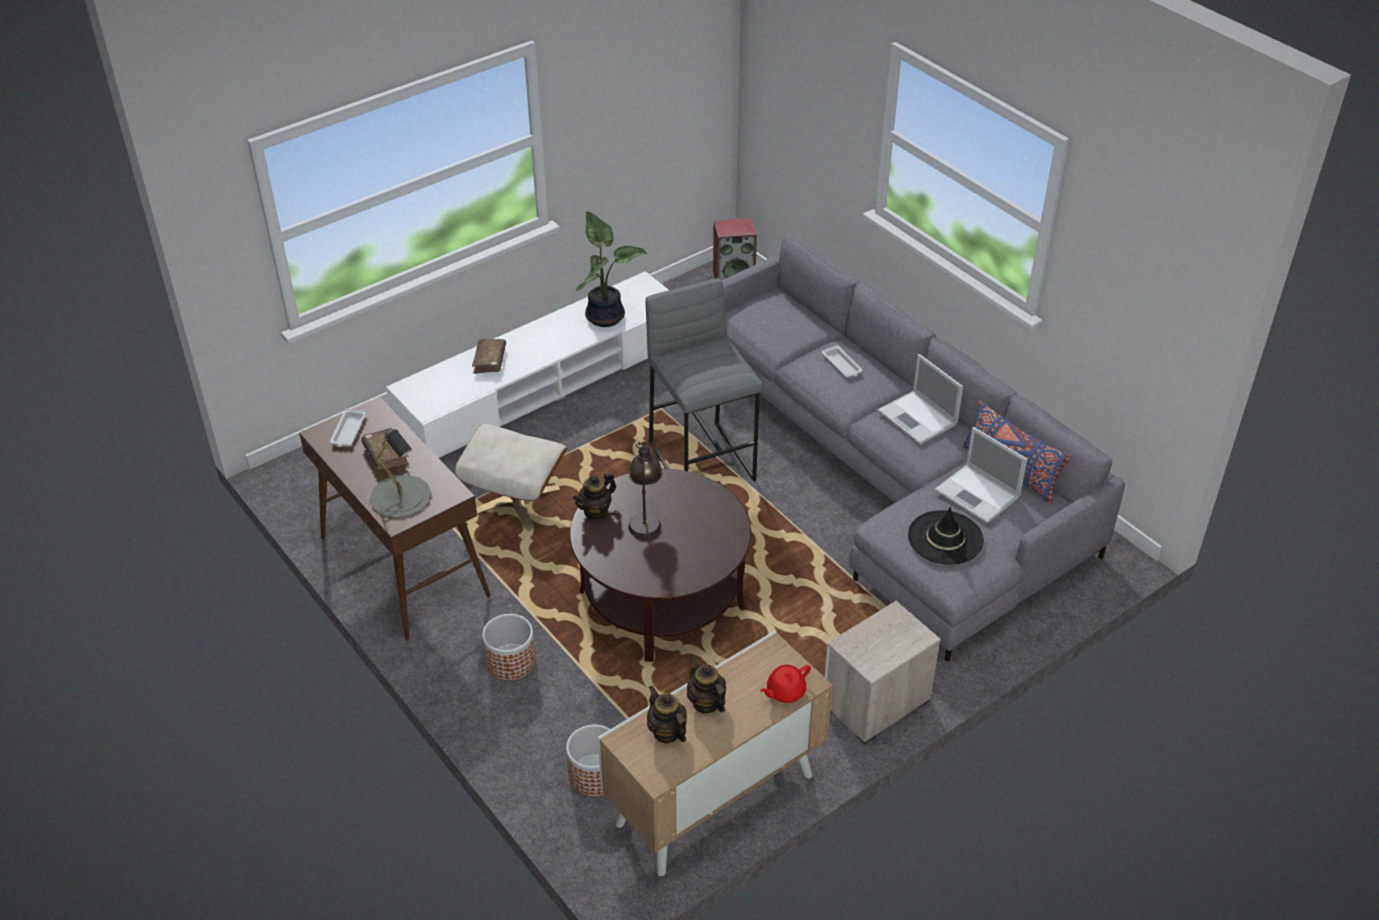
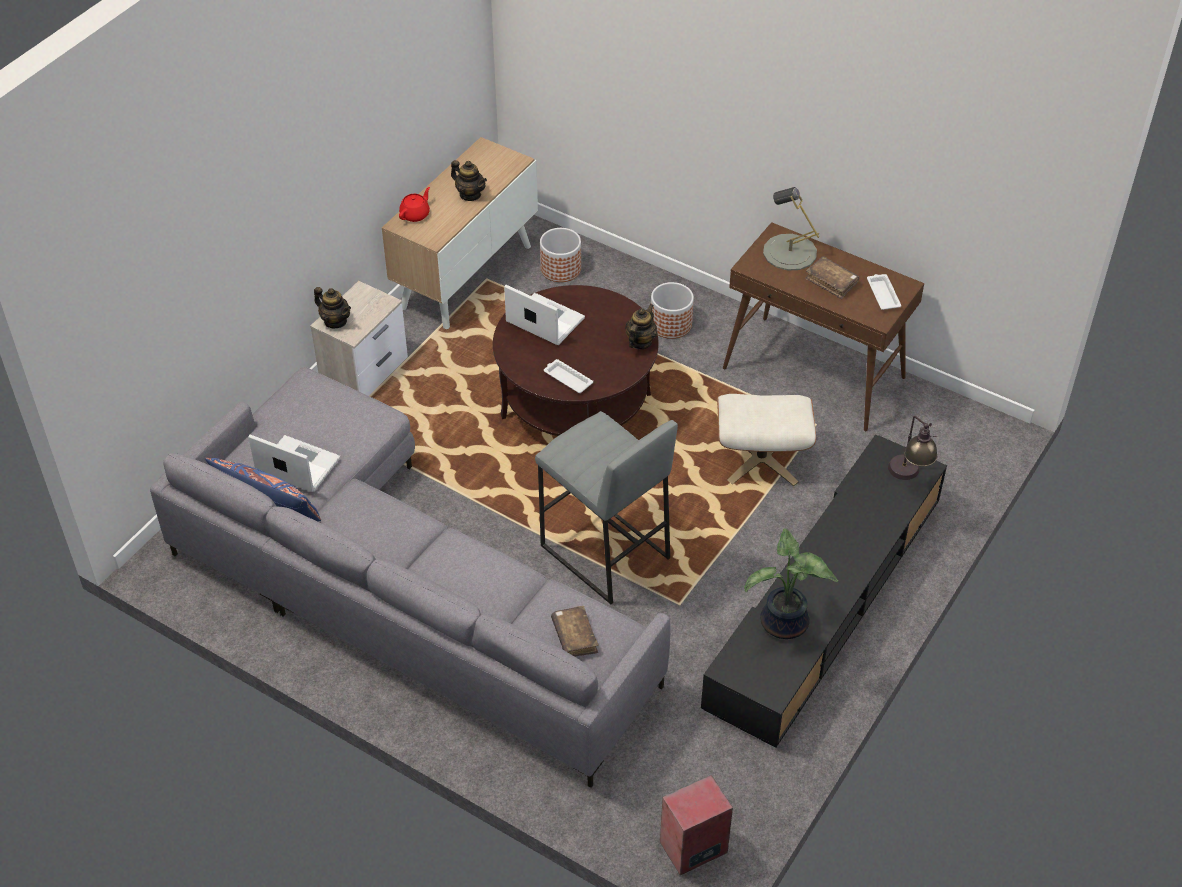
camera: 160 degrees right, 5 degrees up
(489, 361) = (868, 525): brown book -> brown book (574, 636)
(544, 383) = (824, 602): white tv stand -> black tv stand
(645, 517) = (594, 348): table lamp -> table lamp (909, 477)
(667, 732) = (489, 172): teapot -> teapot (335, 321)
(842, 365) = (474, 584): white tray -> white tray (567, 378)
(918, 418) = (373, 535): laptop -> laptop (544, 320)
(945, 538) = (321, 413): black hat -> none

